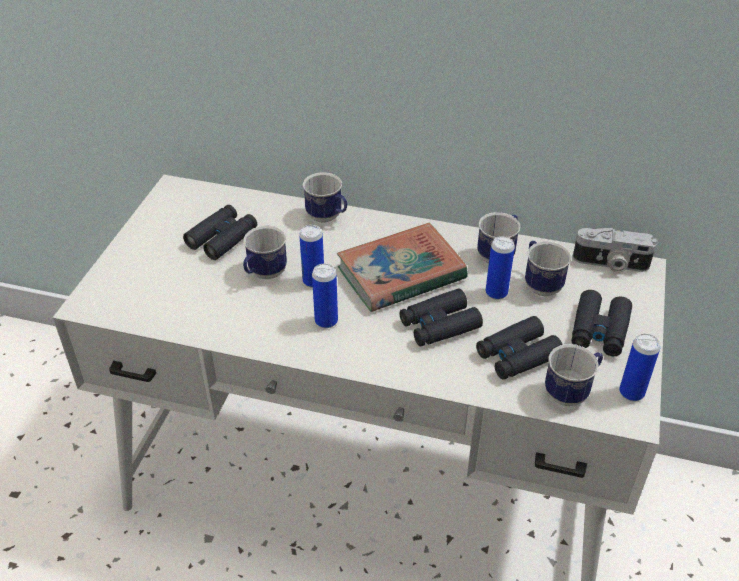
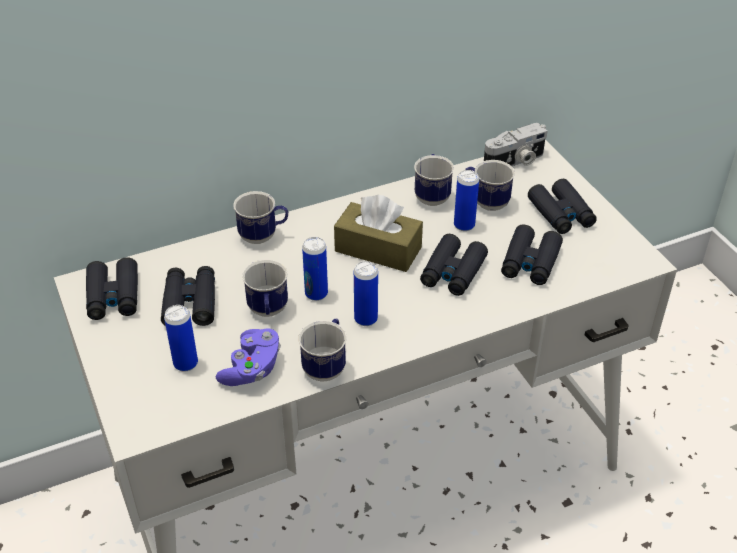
camera: 40 degrees left, 0 degrees up
(181, 207) = (113, 296): none -> black binoculars
(205, 308) = (252, 369): none -> purple game controller
(401, 273) = (378, 249): book -> brown tissue box
(571, 392) = (591, 267): mug -> mug (326, 366)
(631, 393) = (626, 245): can -> can (185, 363)

